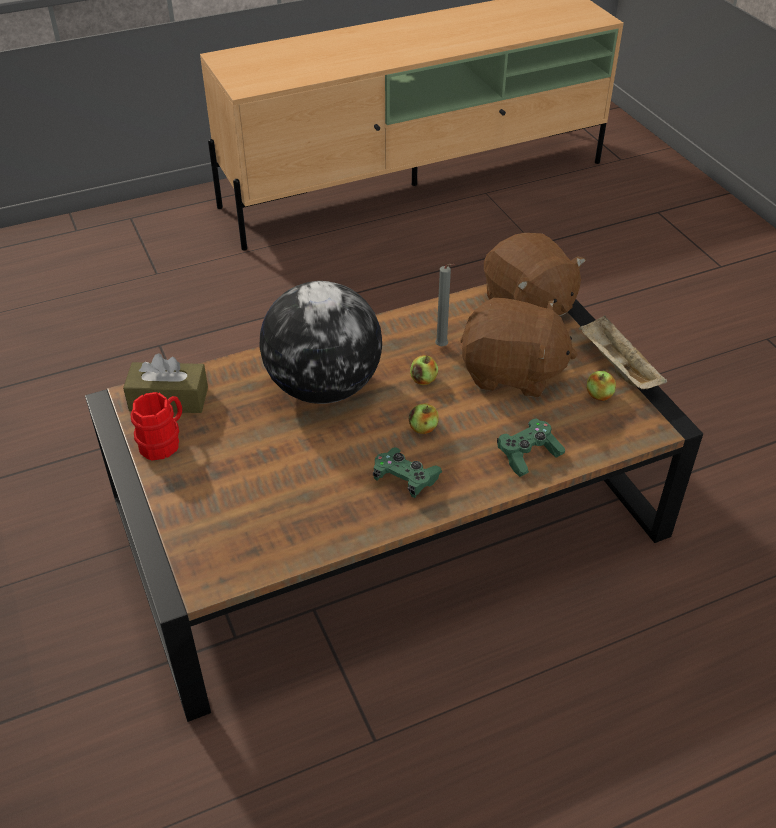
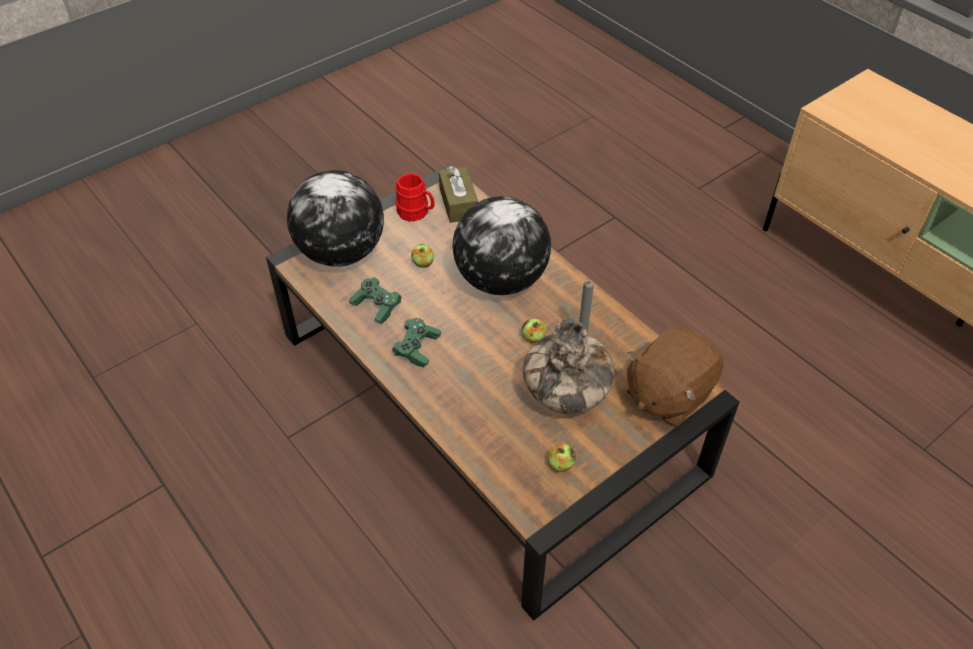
camera: 75 degrees right, 5 degrees up
(200, 530) = (342, 252): none -> globe
(423, 428) = (475, 348): apple -> apple (423, 263)
(512, 373) = (566, 396): brown plush toy -> vase
(528, 455) = (467, 421): green game controller -> green game controller (376, 306)
(616, 367) = (607, 475): beige tray -> none

